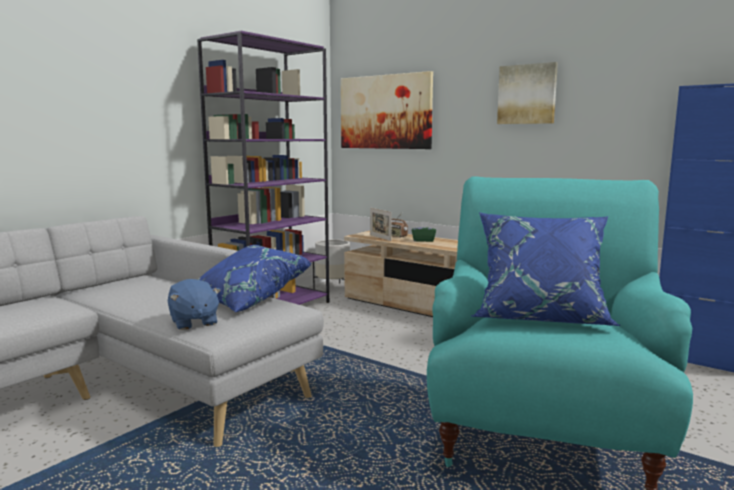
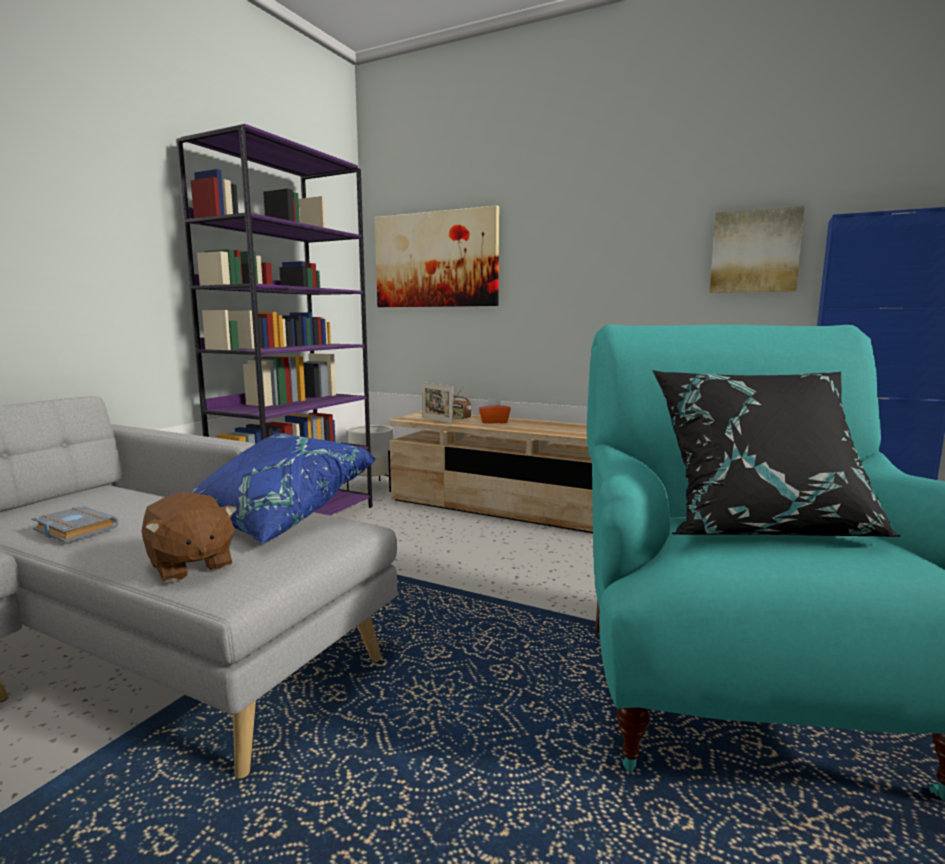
camera: 10 degrees left, 0 degrees up
(128, 299) = (72, 529): none -> grey book
(193, 322) = (190, 565): blue plush toy -> brown plush toy
(423, 240) = (494, 422): green tissue box -> orange tissue box
(527, 94) = (623, 233): picture -> picture (755, 251)
(540, 317) = (759, 527): blue pillow -> black pillow

